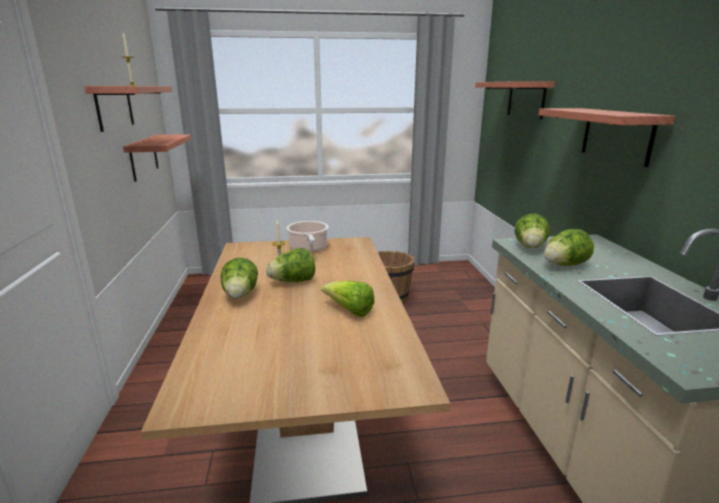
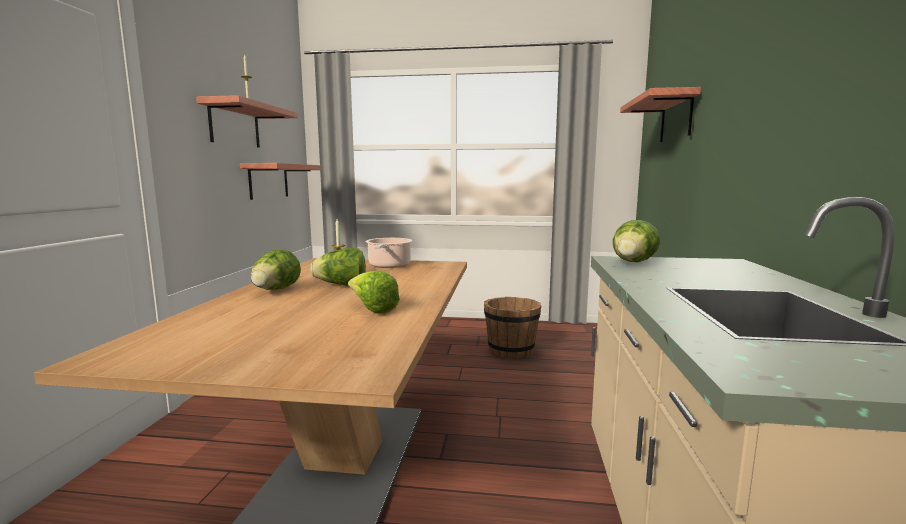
camera: 15 degrees right, 10 degrees down
(564, 265) = (662, 276): lettuce -> none
(616, 135) = (762, 125): shelf -> none

